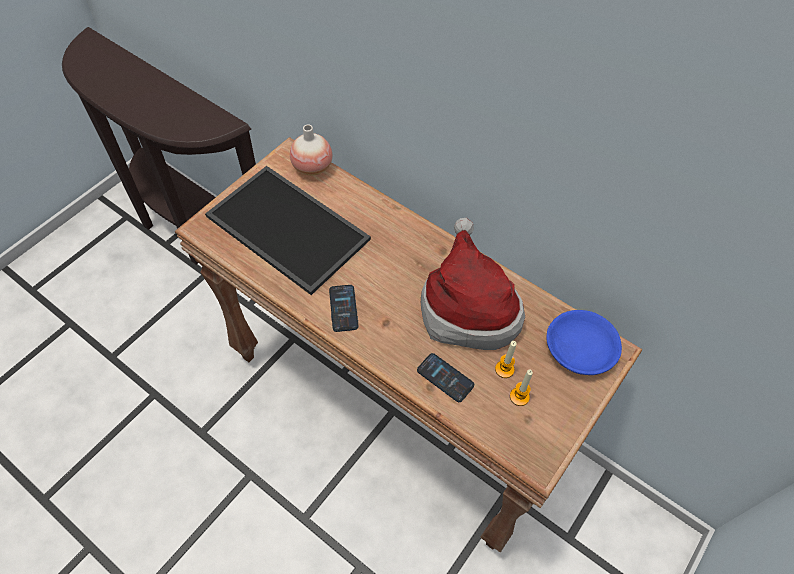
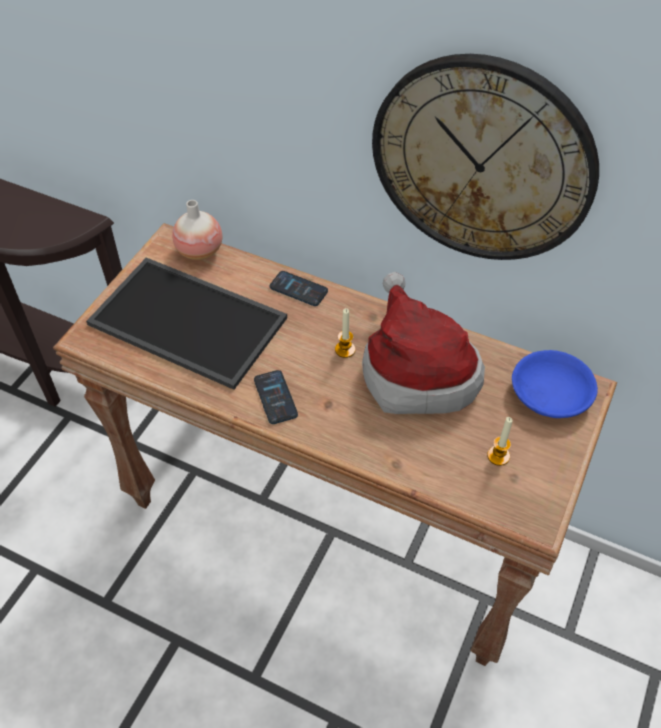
camera: 10 degrees left, 5 degrees down
(445, 378) = (410, 451): phone -> phone (298, 289)
(504, 369) = (474, 430): candle -> candle (345, 350)
(549, 141) = (482, 161): none -> wall clock

